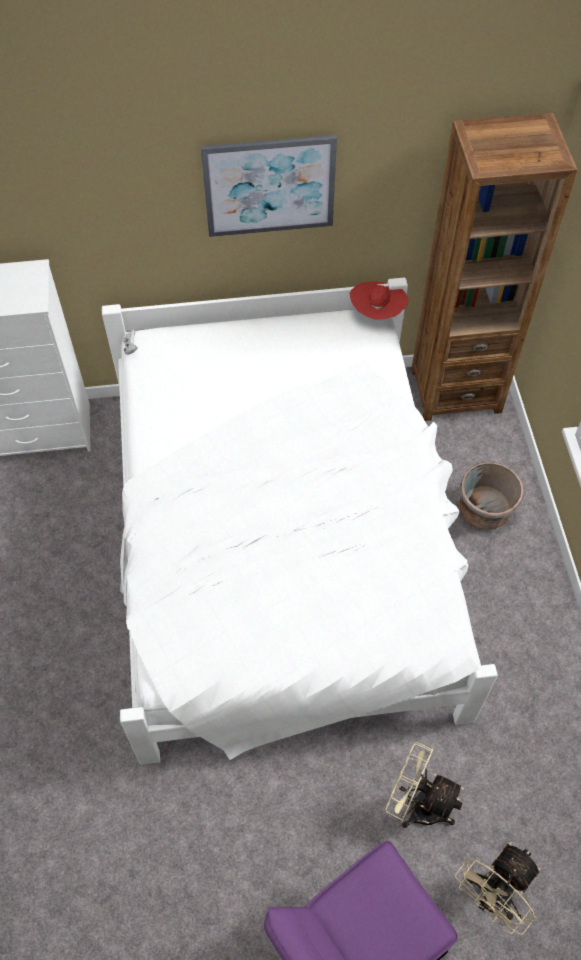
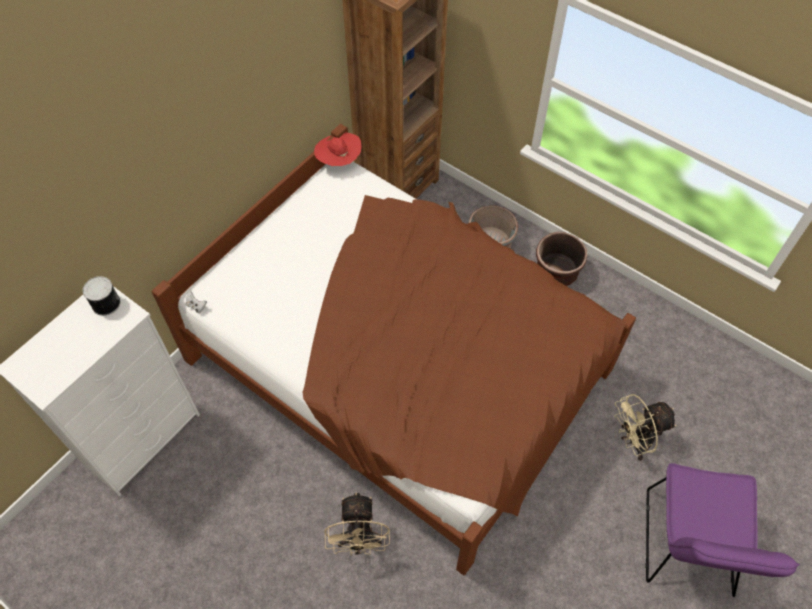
camera: 45 degrees left, 0 degrees up
(28, 280) = (105, 303): none -> can
(269, 186) = (240, 107): picture -> none
(284, 547) = (401, 365): white bed -> brown bed
(491, 895) = (717, 451): beige fan -> beige fan (359, 541)
(522, 587) = (556, 272): none -> brown planter

